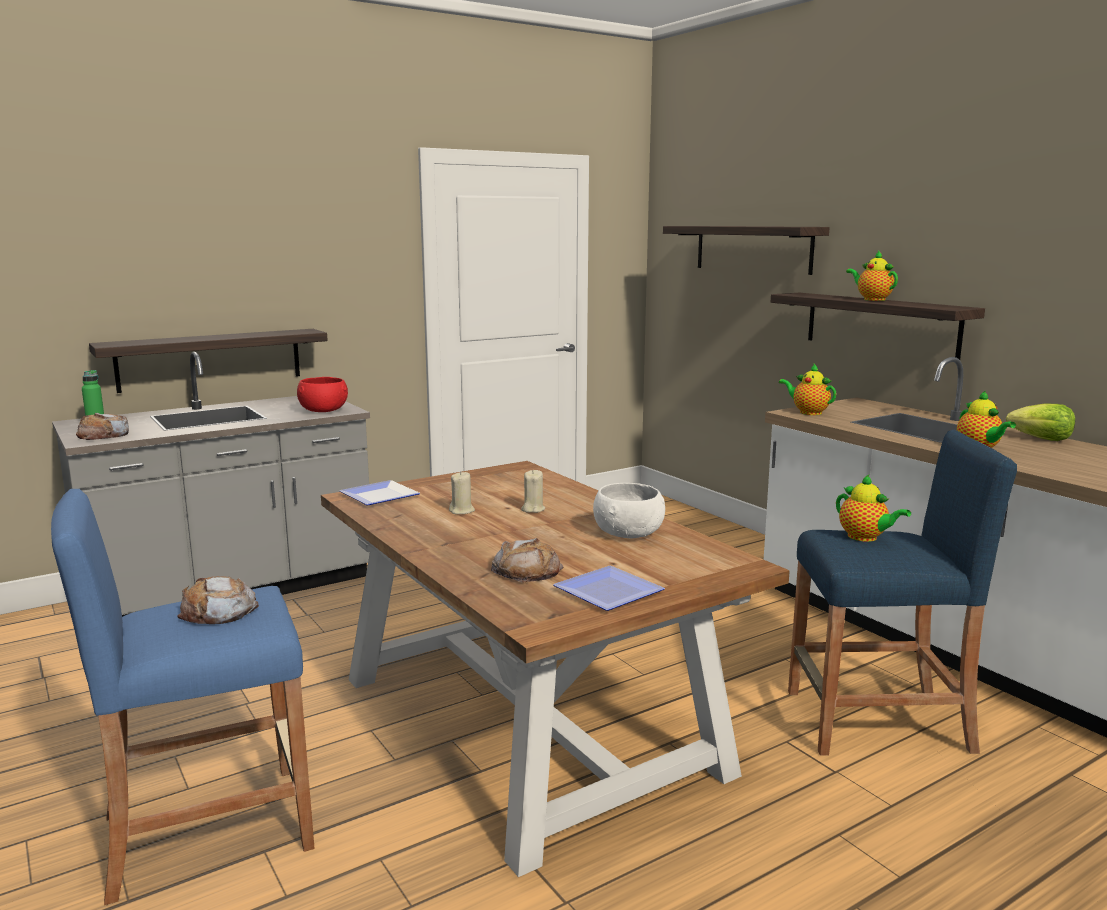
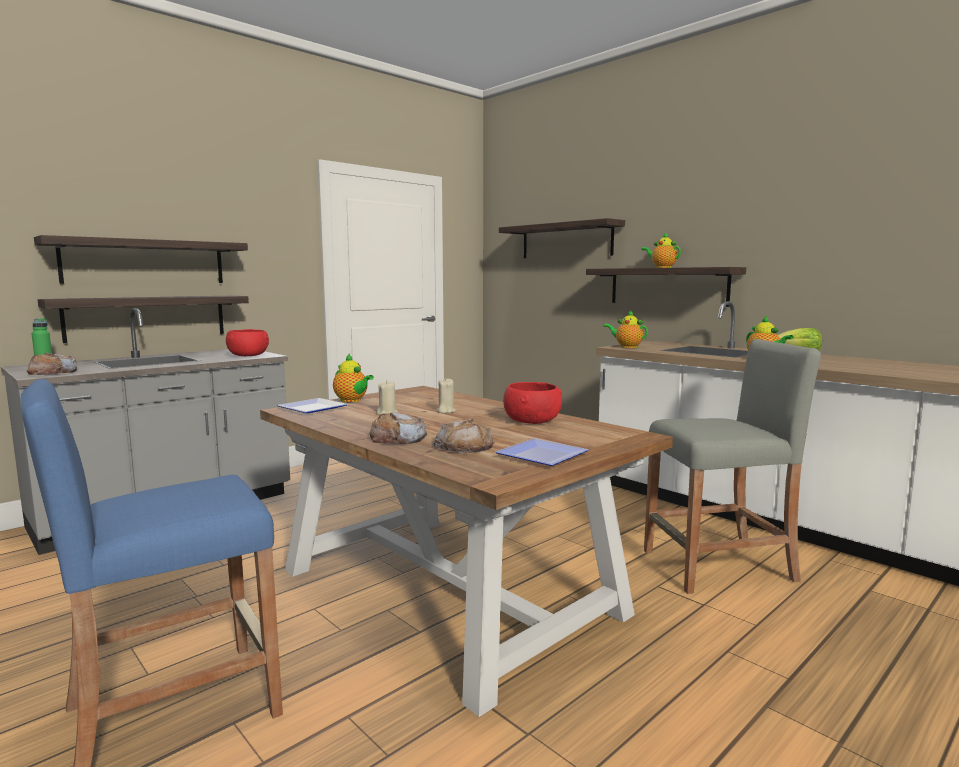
camera: 10 degrees left, 5 degrees down
(207, 293) = (145, 262): none -> shelf
(218, 611) = (187, 493): bread -> bread (398, 438)
(628, 533) = (532, 421): white bowl -> red bowl
(865, 538) = (703, 421): teapot -> teapot (352, 400)
(878, 722) = (718, 566): blue stool -> grey stool

